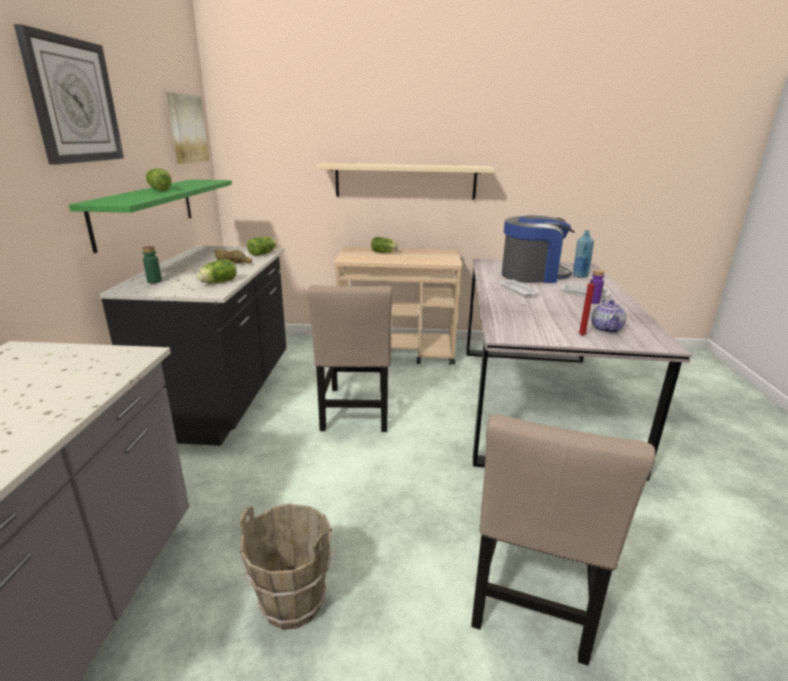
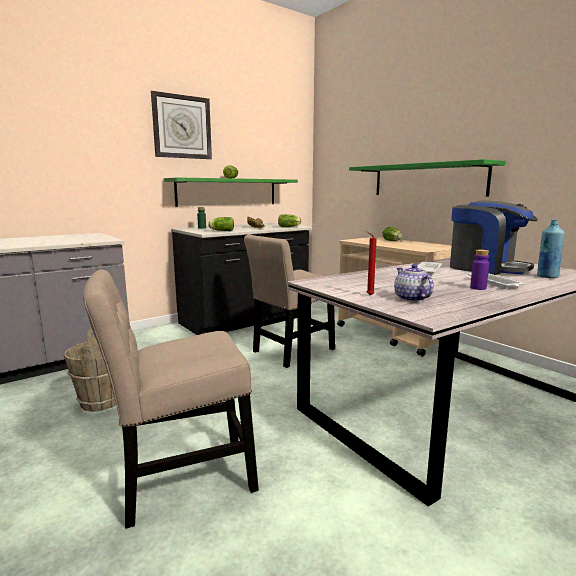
camera: 50 degrees right, 10 degrees down
(186, 129) = (284, 148): picture -> none
(405, 181) = (427, 180): beige shelf -> green shelf
(606, 329) = (411, 299): teapot -> teapot turned 105 degrees clockwise

